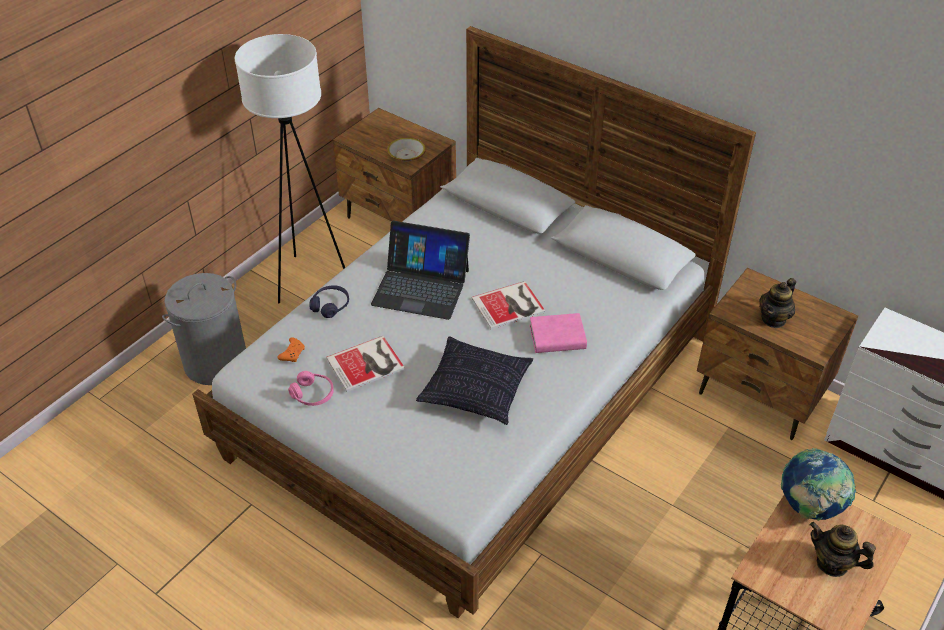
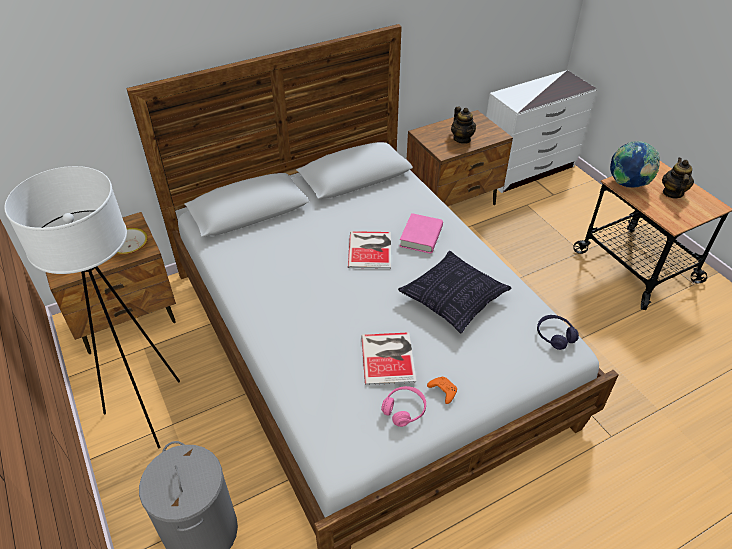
camera: 65 degrees left, 0 degrees up
(292, 353) = (343, 409): orange game controller -> orange game controller (442, 391)
(330, 306) = (294, 362): purple headphones -> purple headphones (555, 336)
(421, 287) = (313, 293): laptop -> none
(832, 563) = (672, 193): teapot -> teapot turned 135 degrees clockwise

